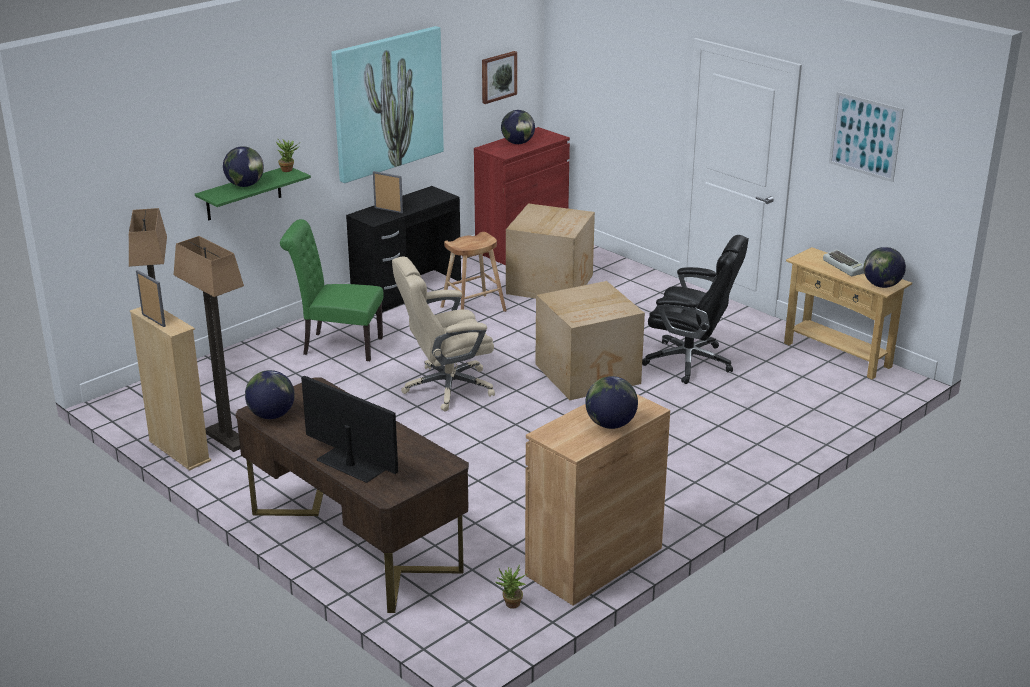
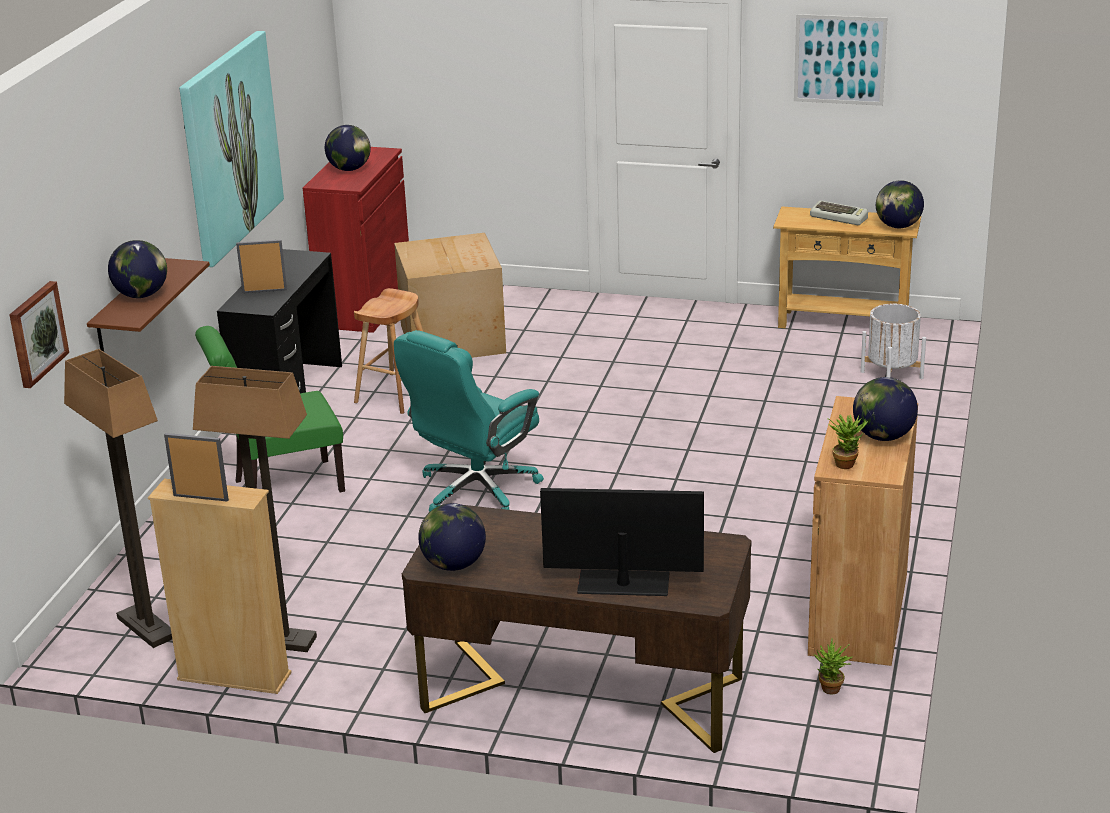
camera: 30 degrees left, 0 degrees up
(243, 193) = (127, 309): green shelf -> brown shelf
(289, 170) = (171, 262): potted plant -> potted plant (846, 463)
(446, 387) = (475, 490): beige office chair -> turquoise office chair
(498, 77) = (308, 87): picture -> picture (36, 333)
(589, 374) = (617, 423): cardboard box -> none
(690, 362) = (708, 376): black office chair -> none
(828, 403) = (891, 375): none -> white planter

